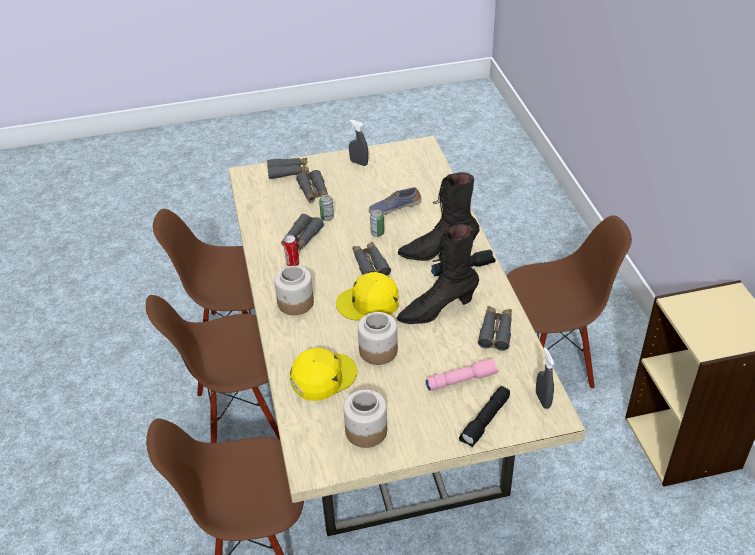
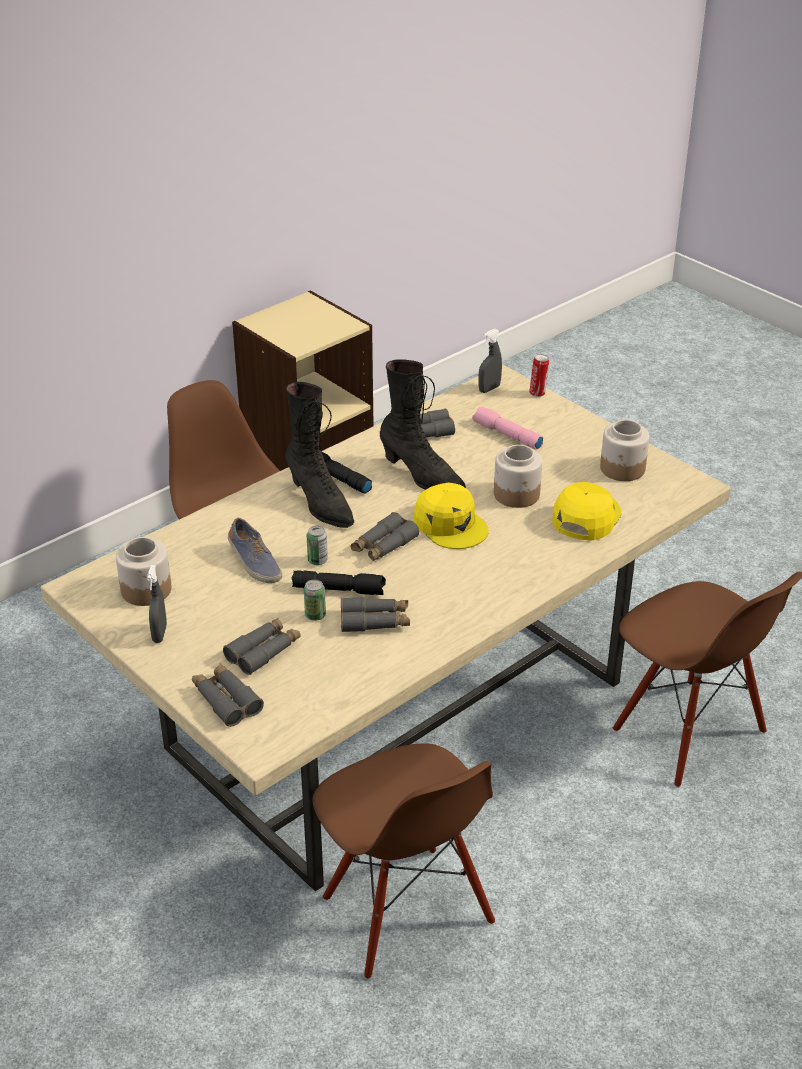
camera: 120 degrees left, 5 degrees down
(238, 418) = (537, 835): brown chair -> none
(292, 264) = (432, 608): can -> can (538, 393)
(295, 303) = (498, 578): jar -> jar (147, 590)
(323, 377) = (586, 517): yellow cap -> yellow cap turned 90 degrees clockwise
(485, 421) = (544, 410): black flashlight -> black flashlight (339, 589)

